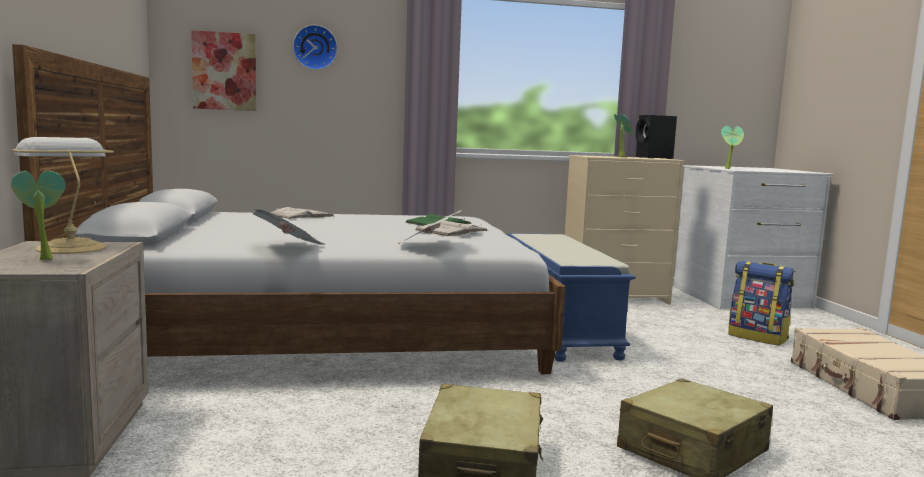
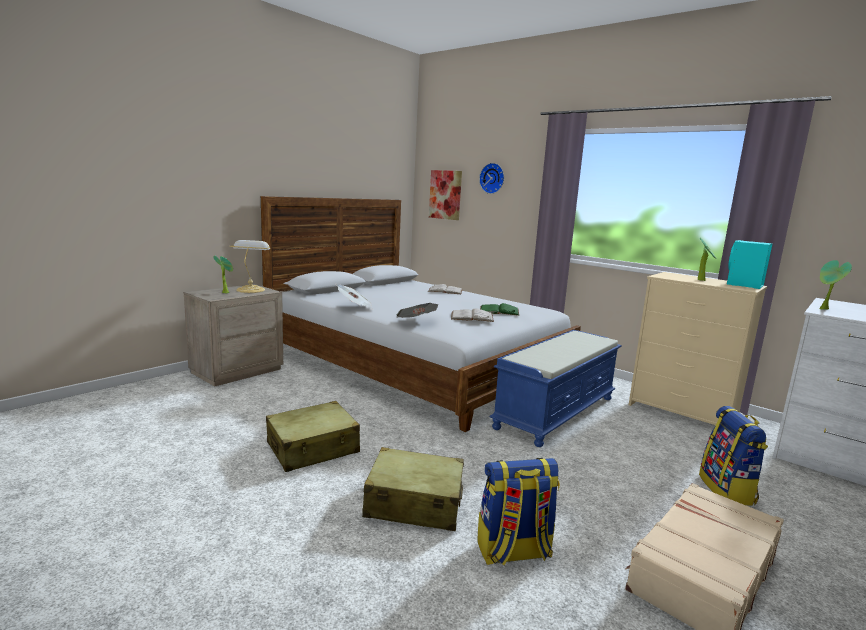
camera: 50 degrees right, 5 degrees up
(654, 158) = (744, 285): black speaker -> turquoise speaker
(817, 439) = (513, 552): none -> backpack

